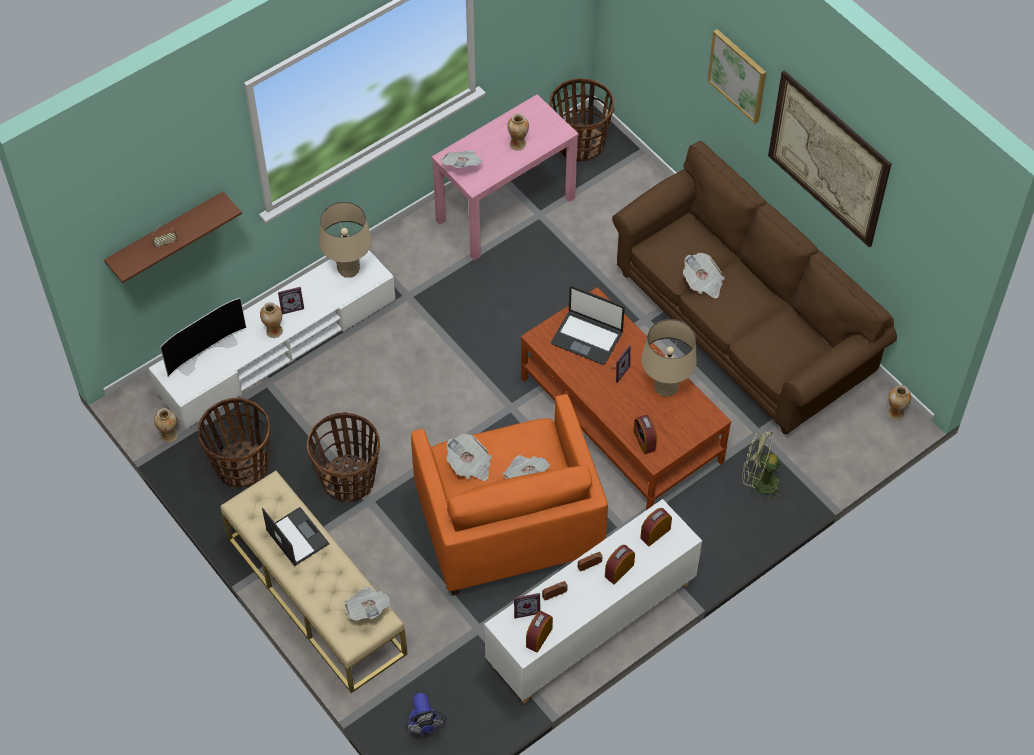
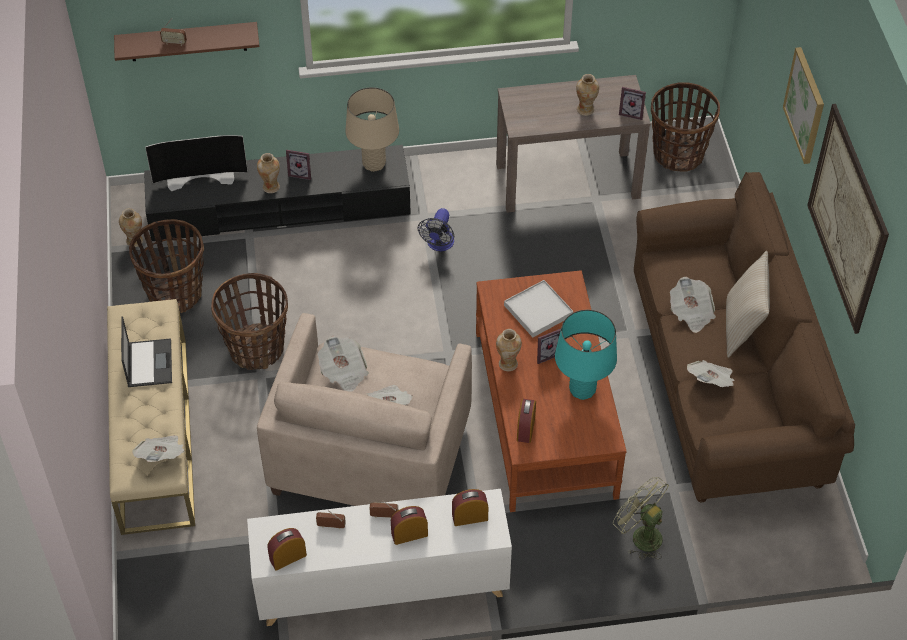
camera: 30 degrees right, 5 degrees down
(277, 345) = (280, 208): white tv stand -> black tv stand
(424, 726) = (163, 598): fan -> fan (439, 245)
(462, 166) = (520, 107): newspaper -> newspaper (711, 381)
(506, 209) = (568, 181): pink console table -> brown console table
(507, 523) = (370, 455): orange armchair -> beige armchair
(525, 609) = (294, 525): picture frame -> picture frame (632, 113)
(587, 337) = (538, 310): laptop -> white tray
(665, 387) = (582, 389): beige table lamp -> turquoise table lamp
(748, 276) = (742, 327): none -> beige pillow
(895, 413) = (830, 536): vase -> vase (508, 364)

